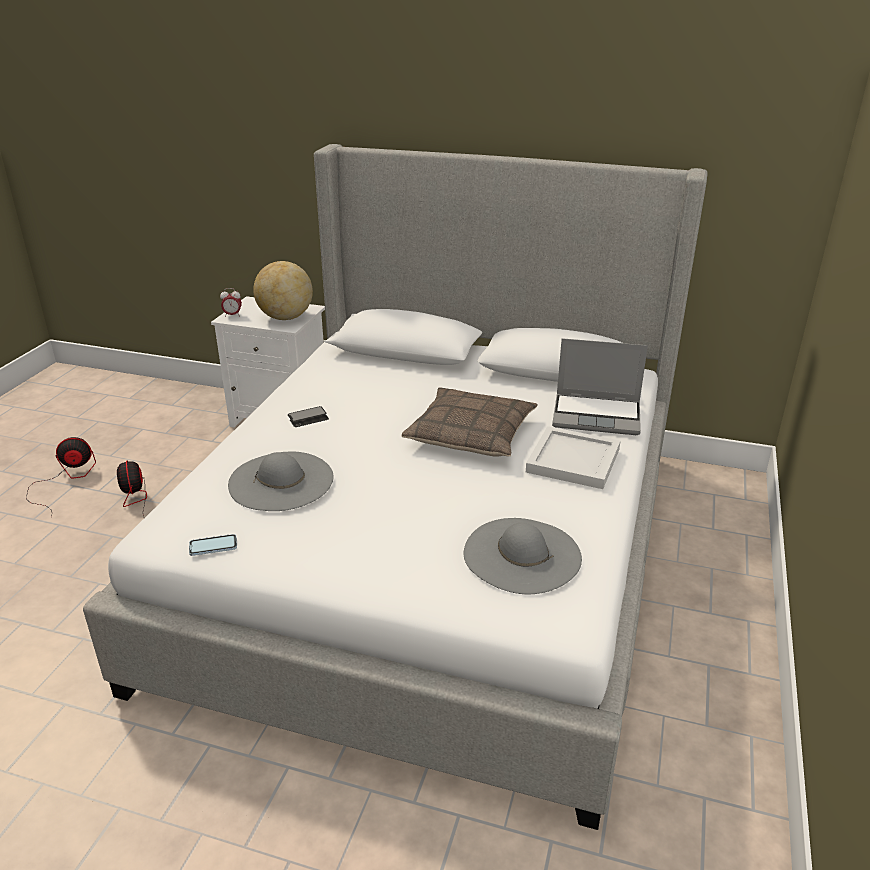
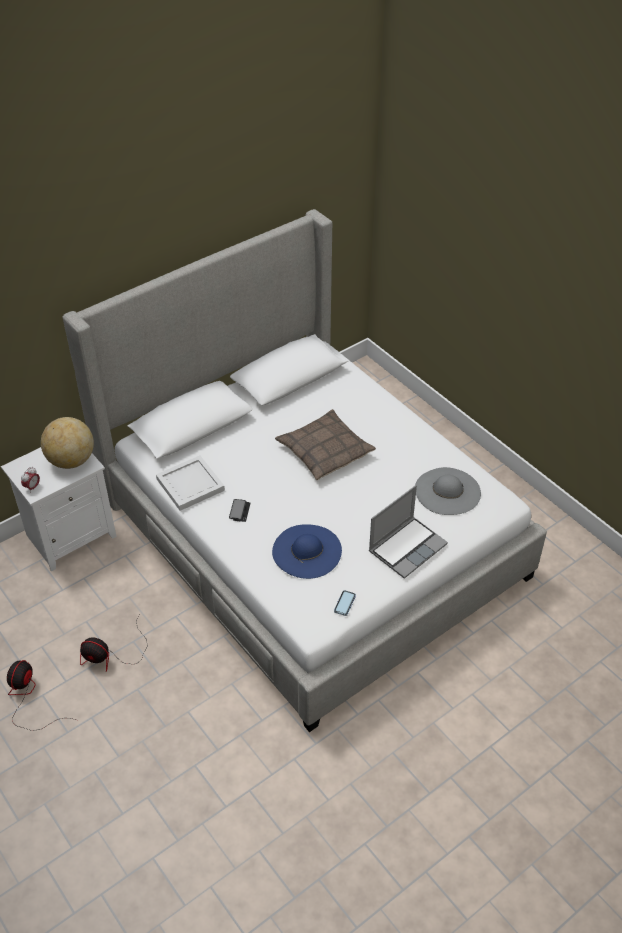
camera: 55 degrees left, 15 degrees up
(281, 481) = (307, 551): grey hat -> blue hat
(571, 461) = (387, 429): white tray -> white tray (190, 485)
(597, 415) = (353, 393): laptop -> laptop (407, 547)

